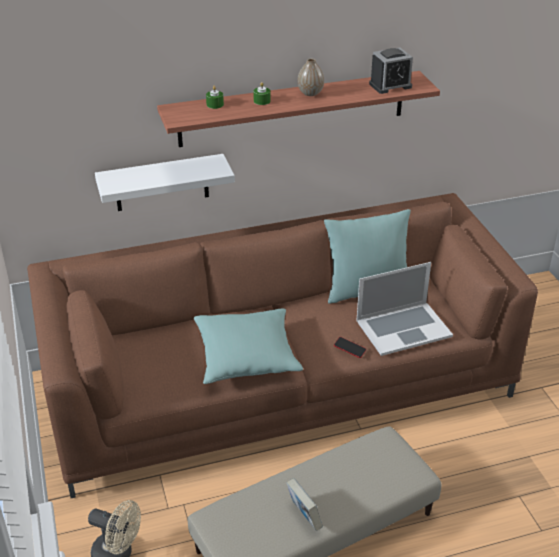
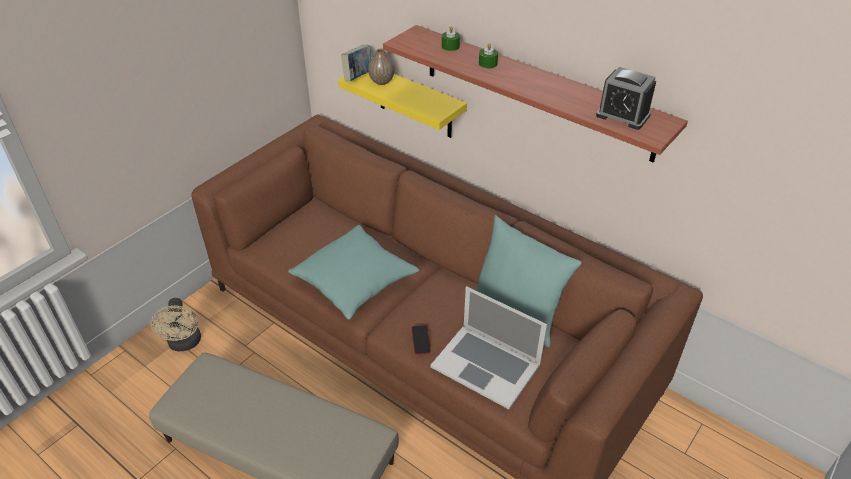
camera: 55 degrees right, 5 degrees up
(161, 183) = (415, 102): white shelf -> yellow shelf
(304, 516) = (240, 423): book -> book (358, 77)
(310, 93) = (538, 80): vase -> vase (381, 81)

